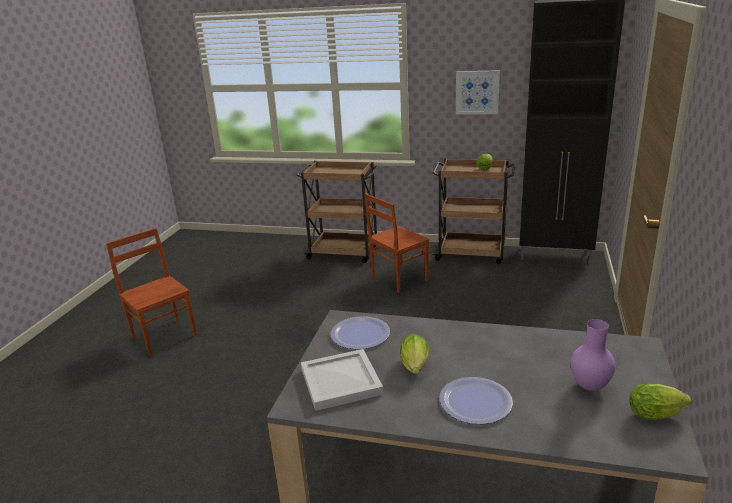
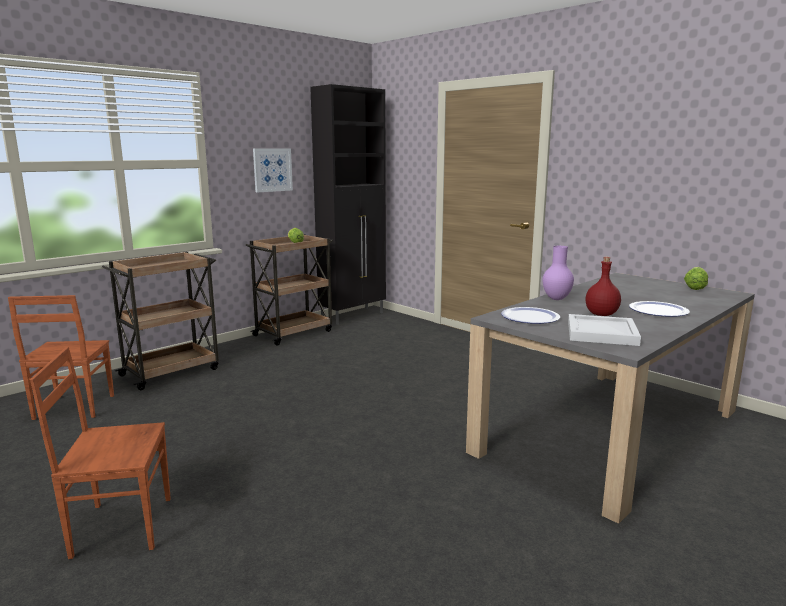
camera: 60 degrees left, 10 degrees down
(398, 279) = (277, 366): brown chair -> brown chair (73, 408)
(415, 368) = (601, 314): lettuce -> red bottle
(589, 387) = (658, 291): purple vase -> purple vase (557, 299)

